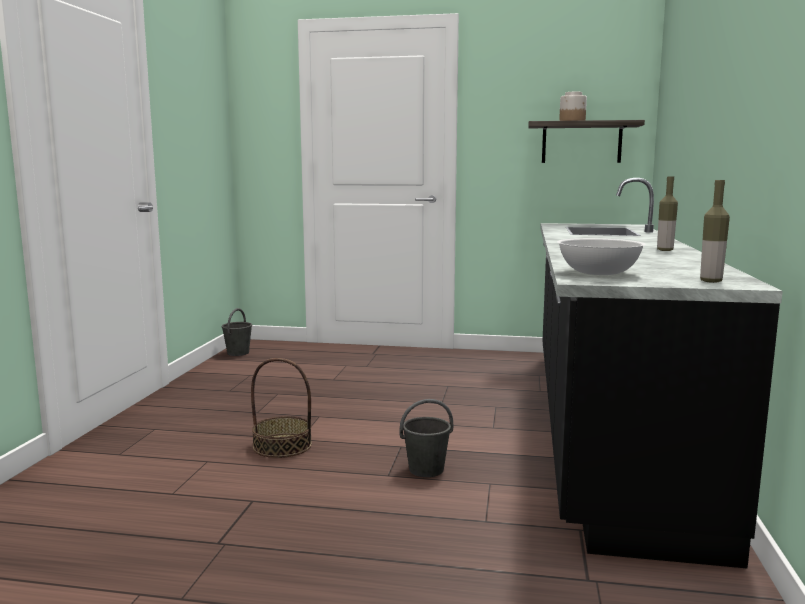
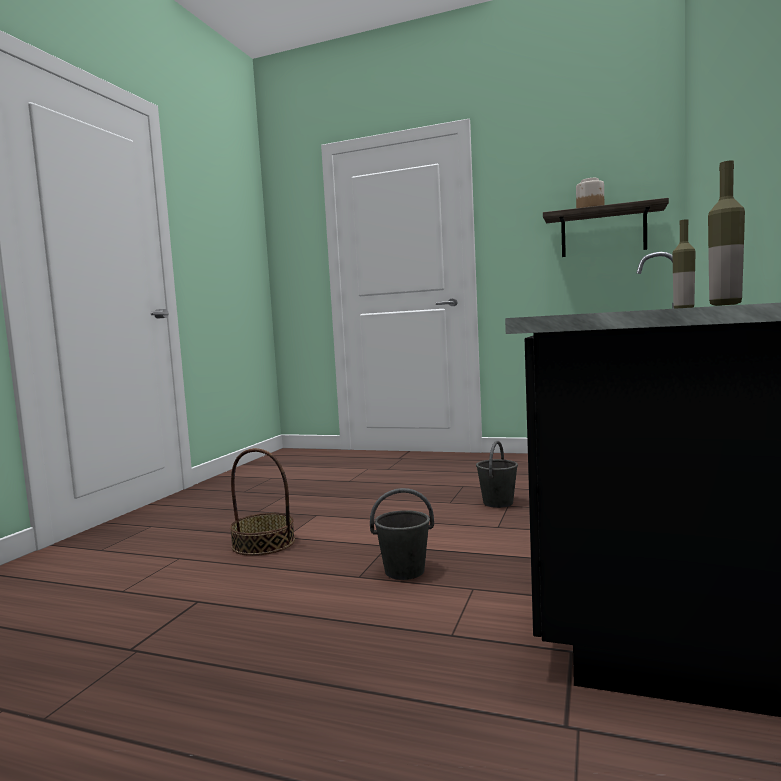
camera: 10 degrees right, 5 degrees down
(238, 353) = (272, 459): grey bucket -> grey bucket (498, 503)
(599, 273) = (575, 313): white bowl -> none

